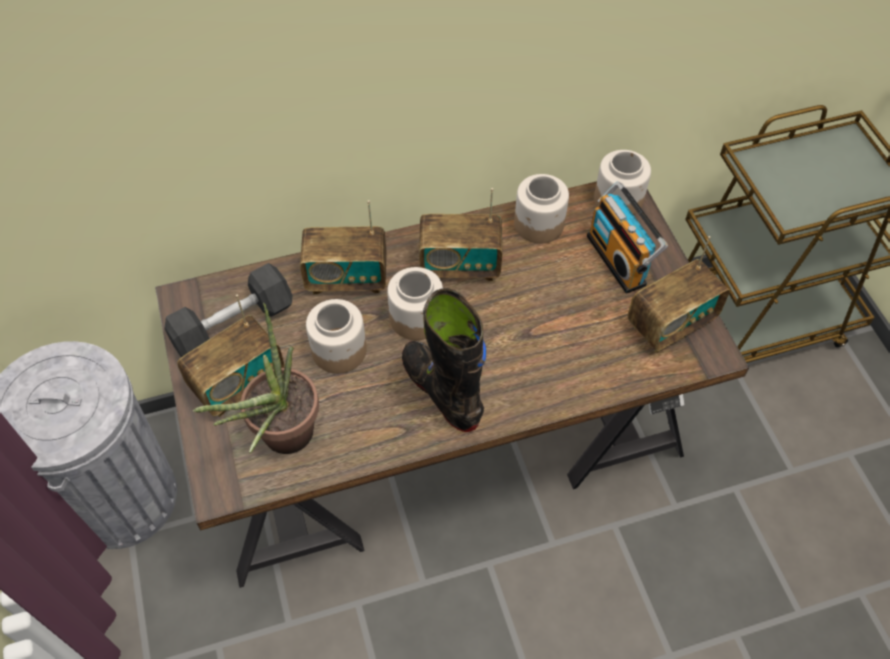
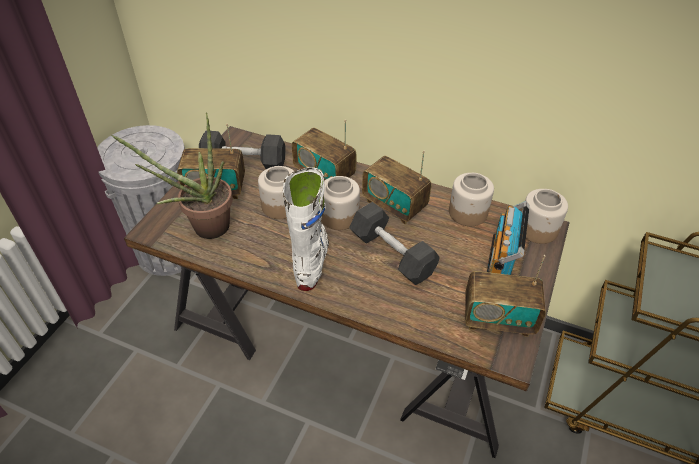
camera: 40 degrees right, 10 degrees down
(442, 391) = (311, 261): black boot -> white boot
(513, 324) = (392, 254): none -> grey dumbbell

